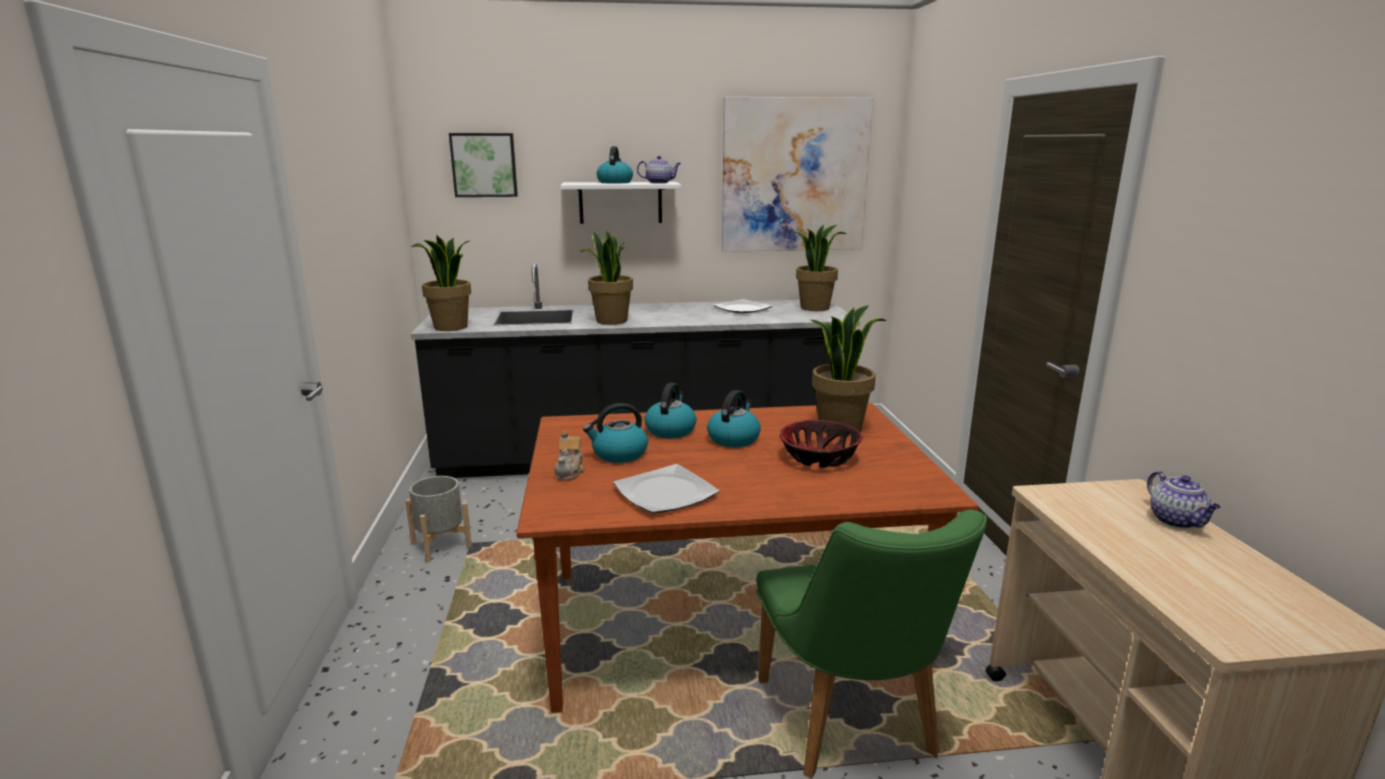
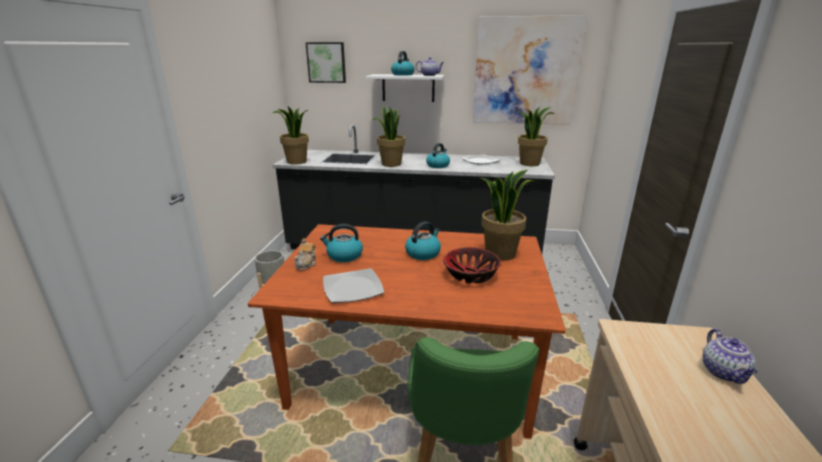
camera: 15 degrees right, 5 degrees up
(670, 430) = (387, 242): kettle -> kettle (438, 165)

